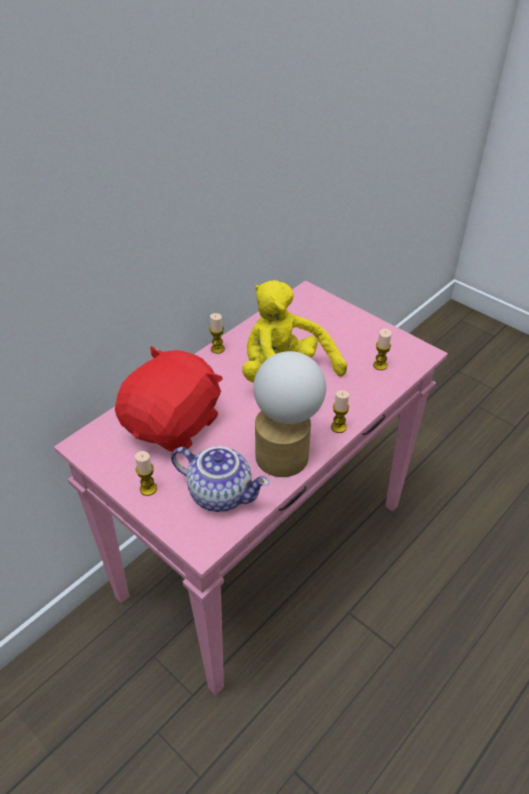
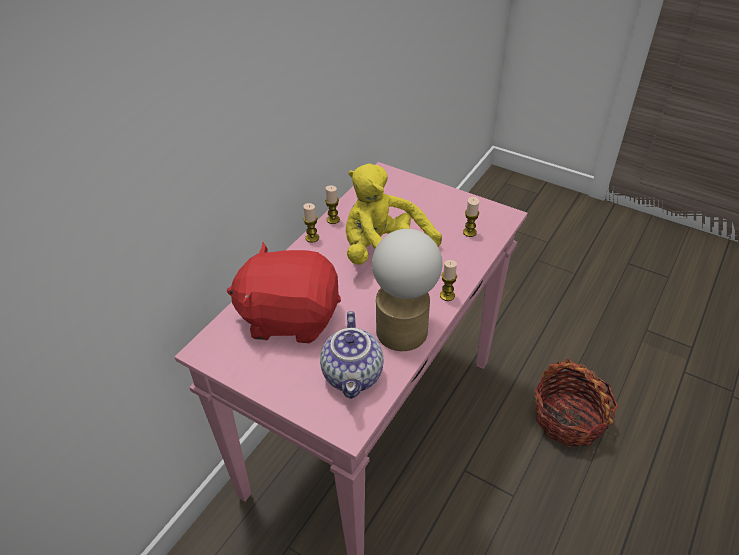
camera: 10 degrees left, 0 degrees up
(148, 489) = (281, 383): candle -> candle (333, 219)
(174, 425) = (290, 317): red plush toy -> red plush toy turned 105 degrees counterclockwise
(221, 493) = (354, 375): teapot -> teapot turned 75 degrees clockwise
(472, 578) = (568, 418): none -> basket

